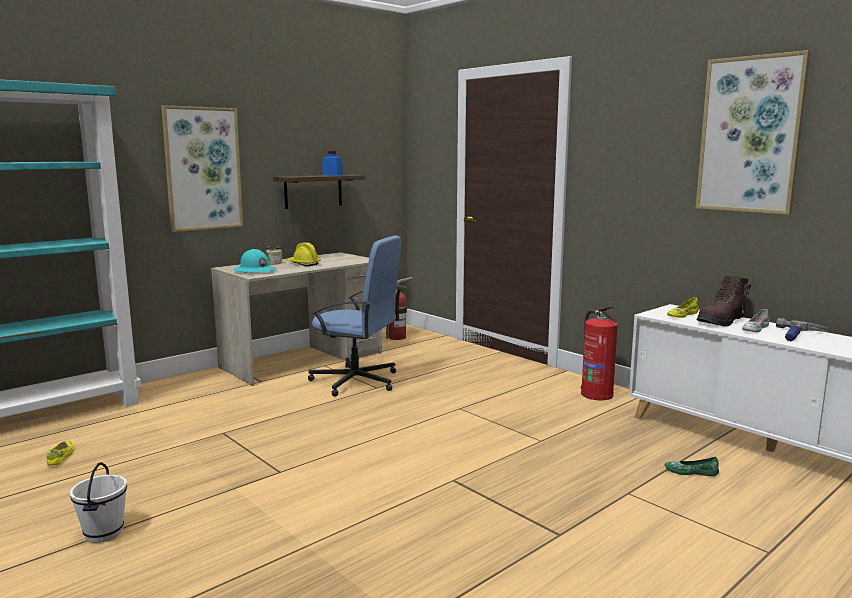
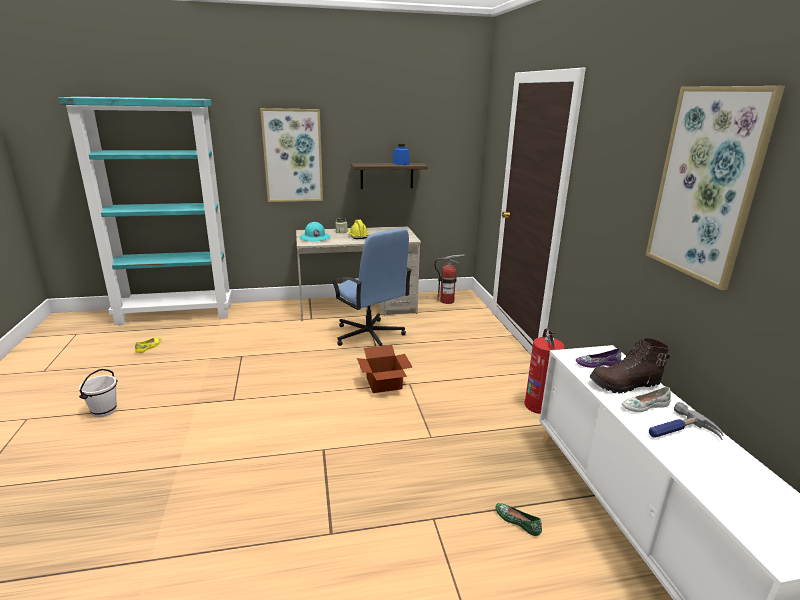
camera: 30 degrees right, 10 degrees up
(434, 415) = (383, 384): none -> cardboard box
(681, 315) = (597, 363): yellow shoe -> purple shoe

